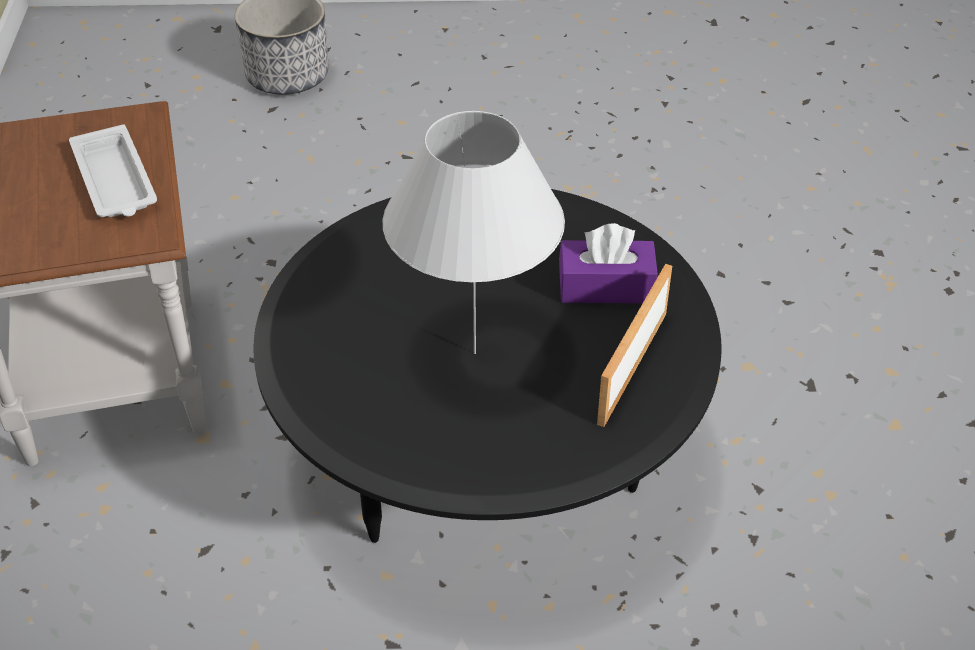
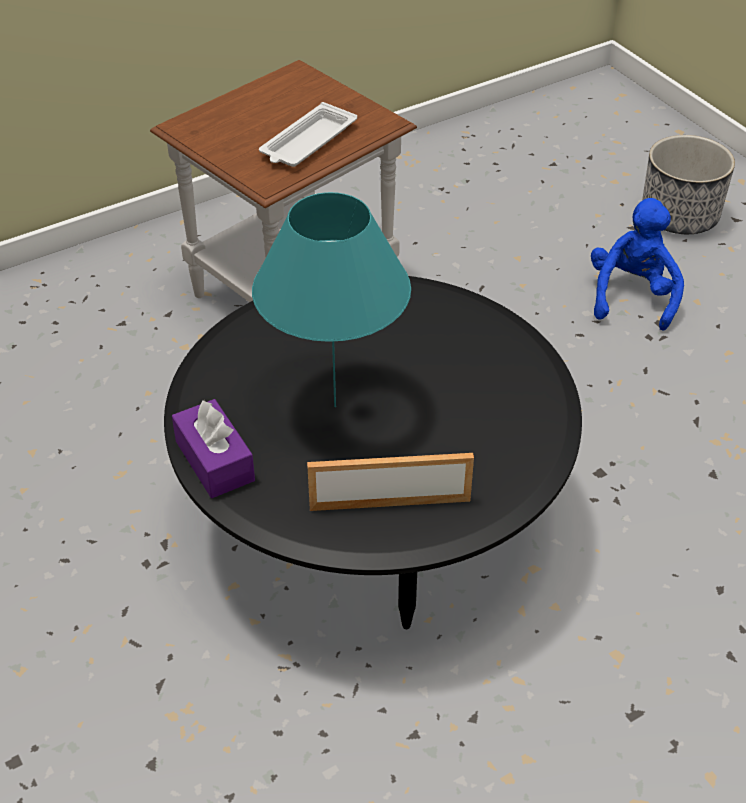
camera: 60 degrees right, 0 degrees up
(358, 154) = (632, 296): none -> blue plush toy
(474, 353) = (335, 406): white table lamp -> turquoise table lamp
(606, 286) = (473, 451): purple tissue box -> purple tissue box (214, 461)

